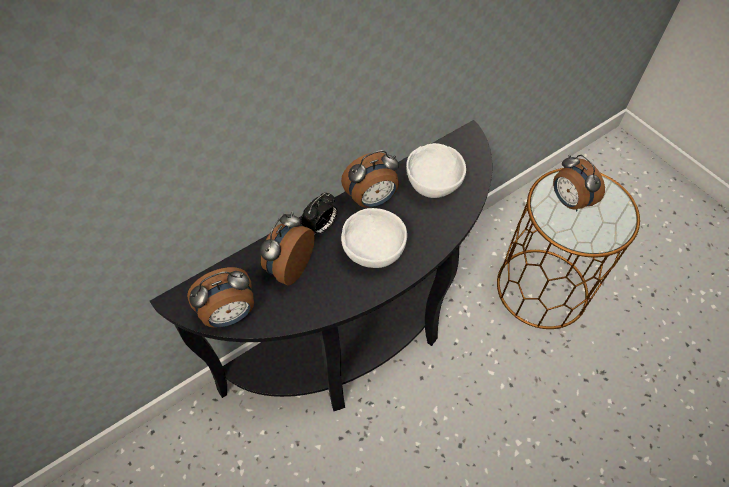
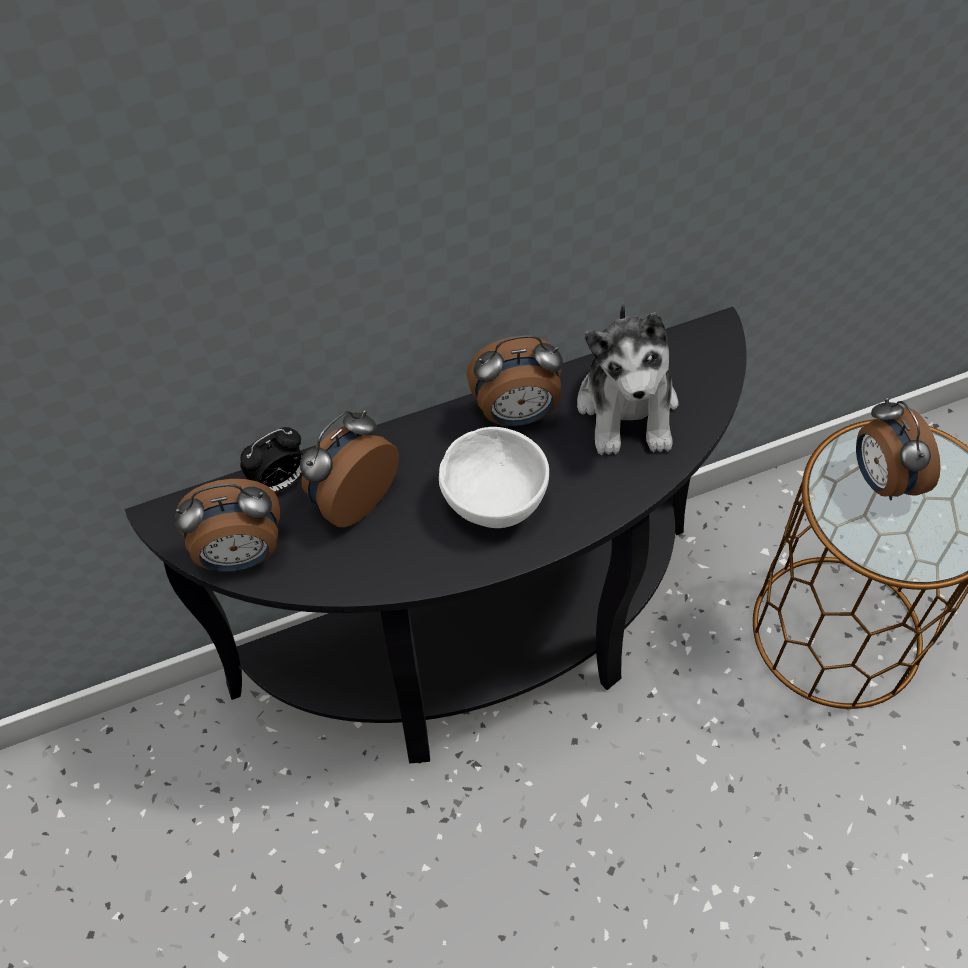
camera: 15 degrees right, 0 degrees up
(321, 227) = (420, 444): alarm clock -> alarm clock (280, 483)
(433, 185) = (628, 407): white bowl -> plush toy

